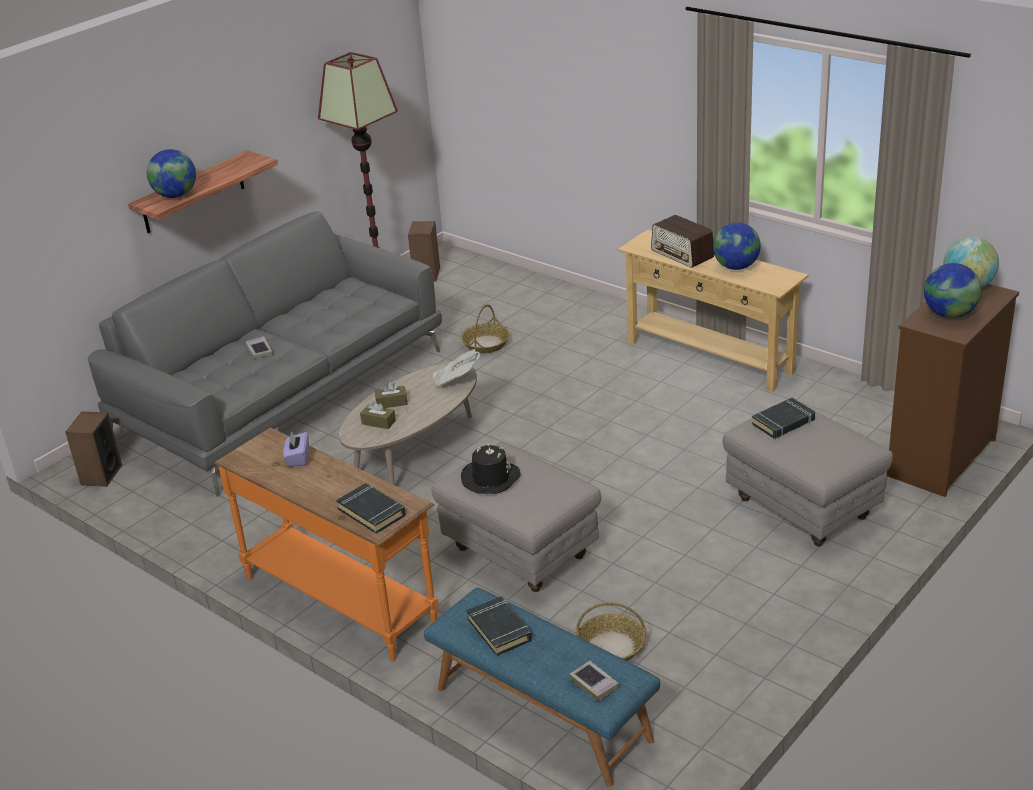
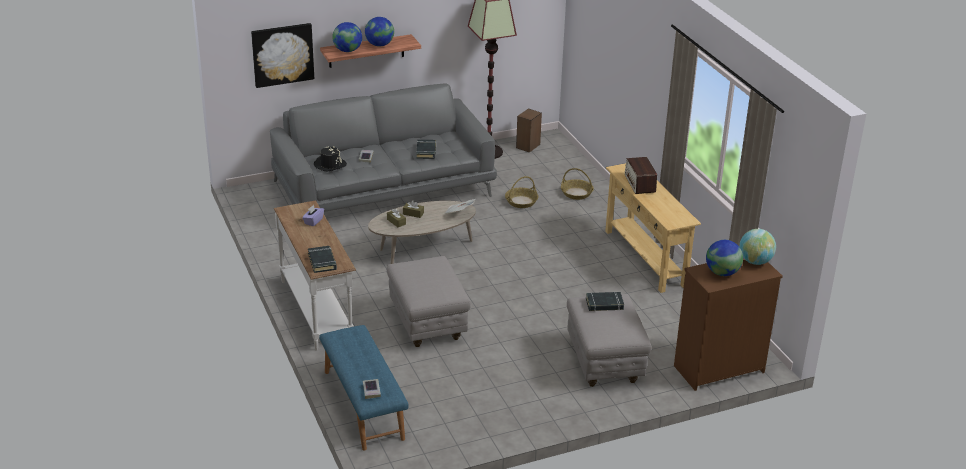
camera: 25 degrees right, 0 degrees up
(76, 230) = (282, 54): none -> picture
(101, 475) = (255, 200): speaker -> none
(341, 599) = (317, 310): orange console table -> white console table
(490, 478) = (416, 272): black hat -> black hat (330, 164)
(500, 629) = (352, 348): black book -> black book (426, 151)
(611, 647) = (428, 389): basket -> basket (576, 193)
(736, 267) = (662, 203): globe -> globe (379, 45)

